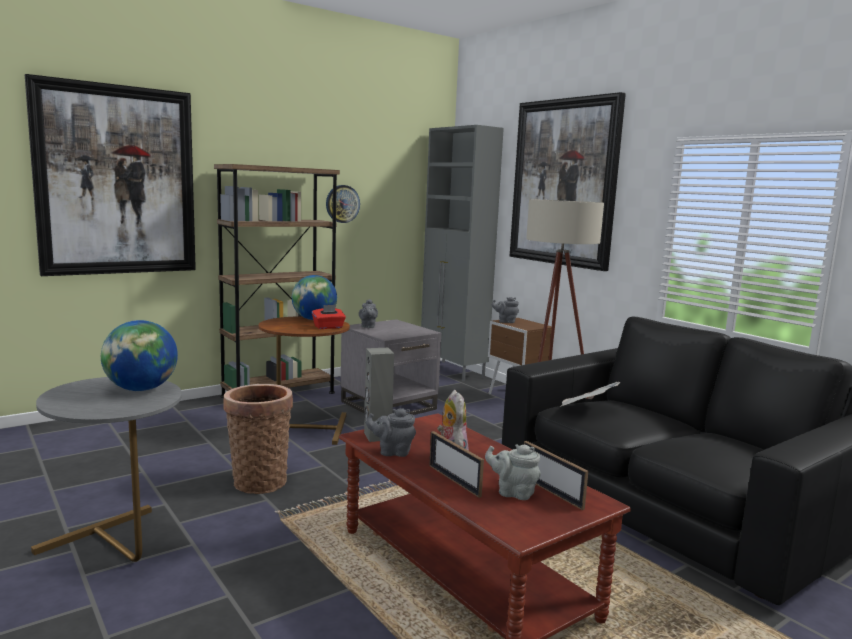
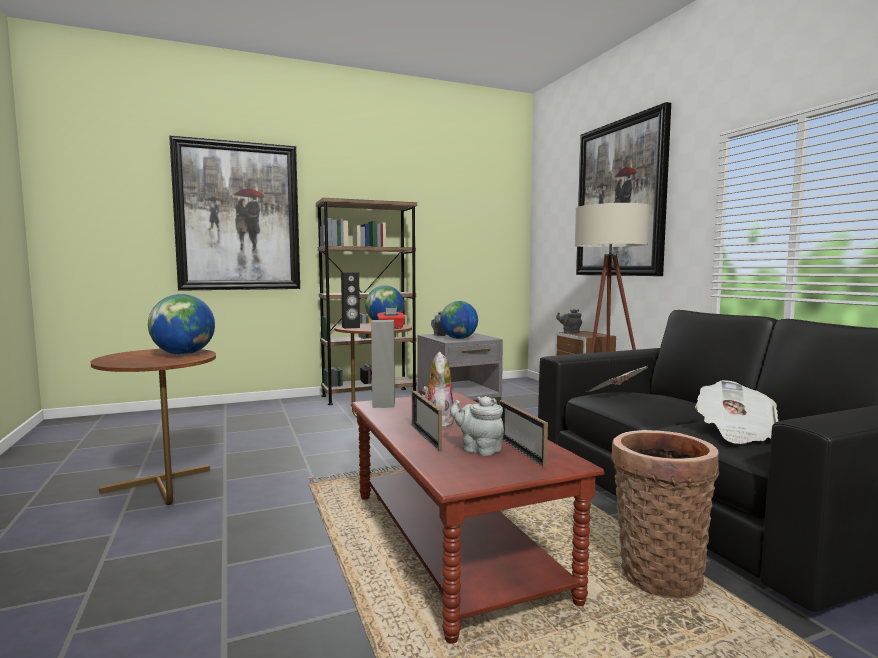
camera: 15 degrees right, 5 degrees down
(118, 549) = (163, 495): grey side table -> brown side table
(259, 480) = (311, 454): basket -> basket (657, 573)
(280, 326) = (351, 327): none -> black speaker
(342, 204) = (428, 236): wall clock -> none
(392, 452) = (386, 415): grey teapot -> none
(394, 333) = (459, 338): none -> globe
(453, 371) = (531, 384): grey cabinet -> none
(708, 452) = (735, 432): none -> newspaper

